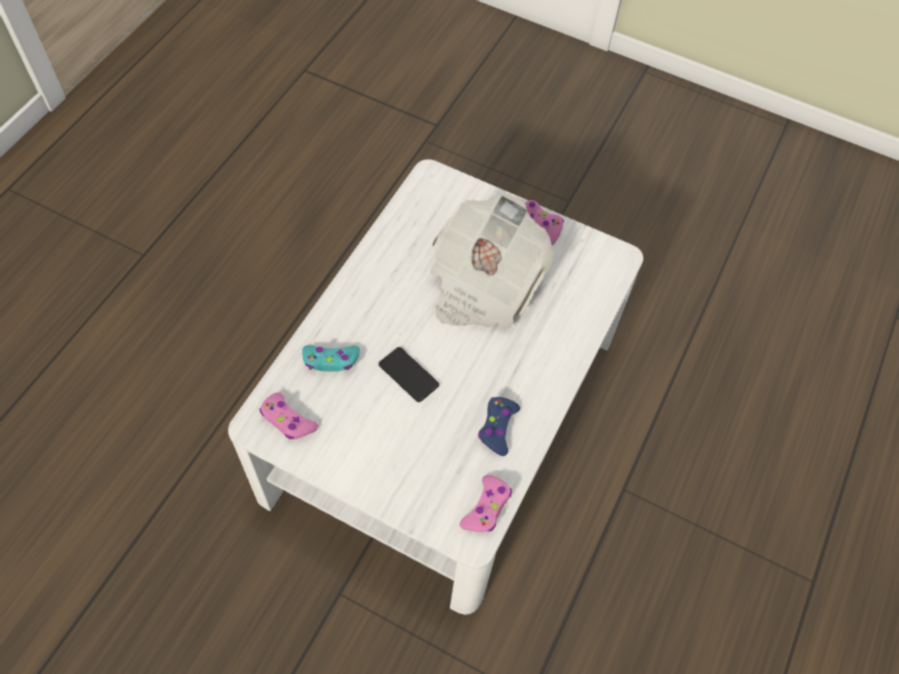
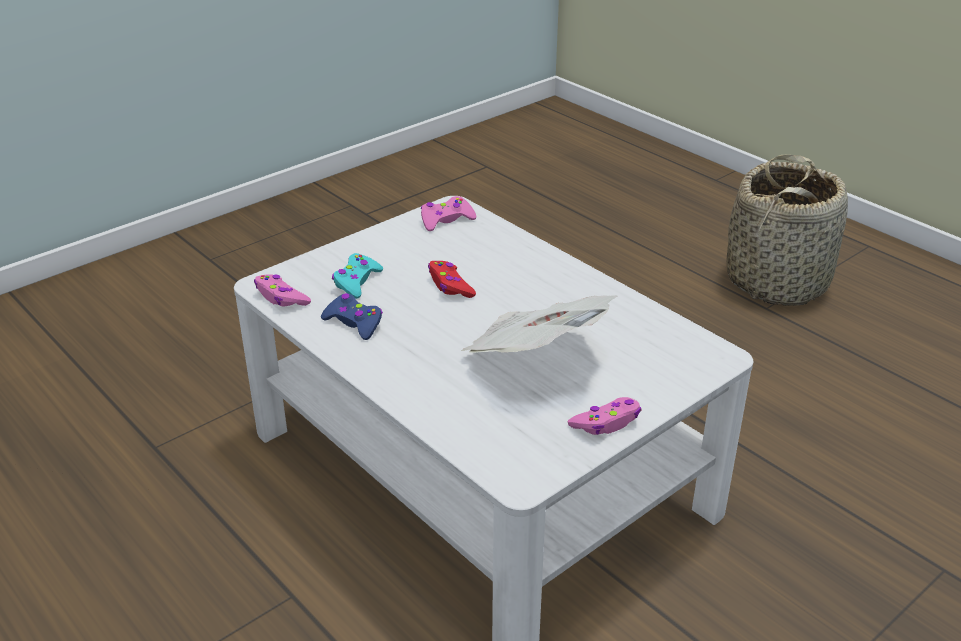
camera: 115 degrees right, 25 degrees down
(91, 251) = (777, 280): none -> basket
(331, 361) = (494, 249): turquoise game controller -> turquoise game controller (356, 282)
(408, 375) = (450, 286): phone -> red game controller

